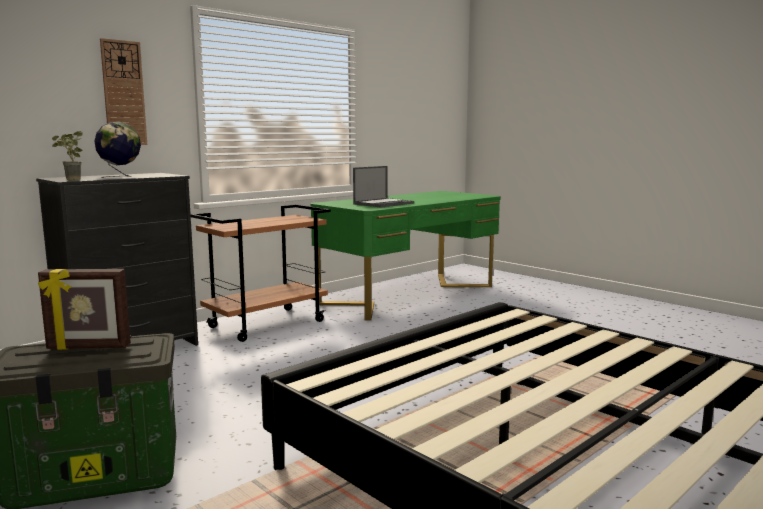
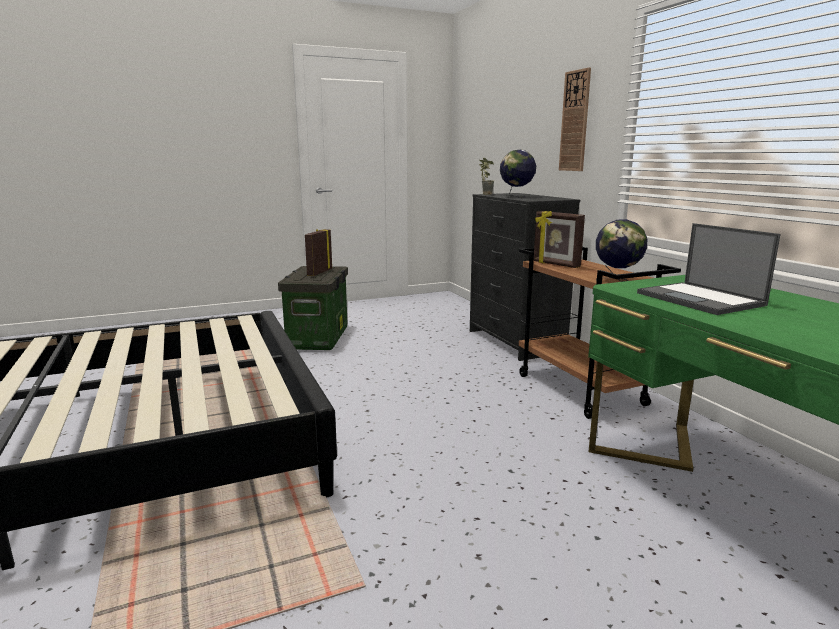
camera: 110 degrees right, 5 degrees up
(242, 226) = (555, 264): none -> picture frame
(301, 219) = (617, 281): none -> globe

